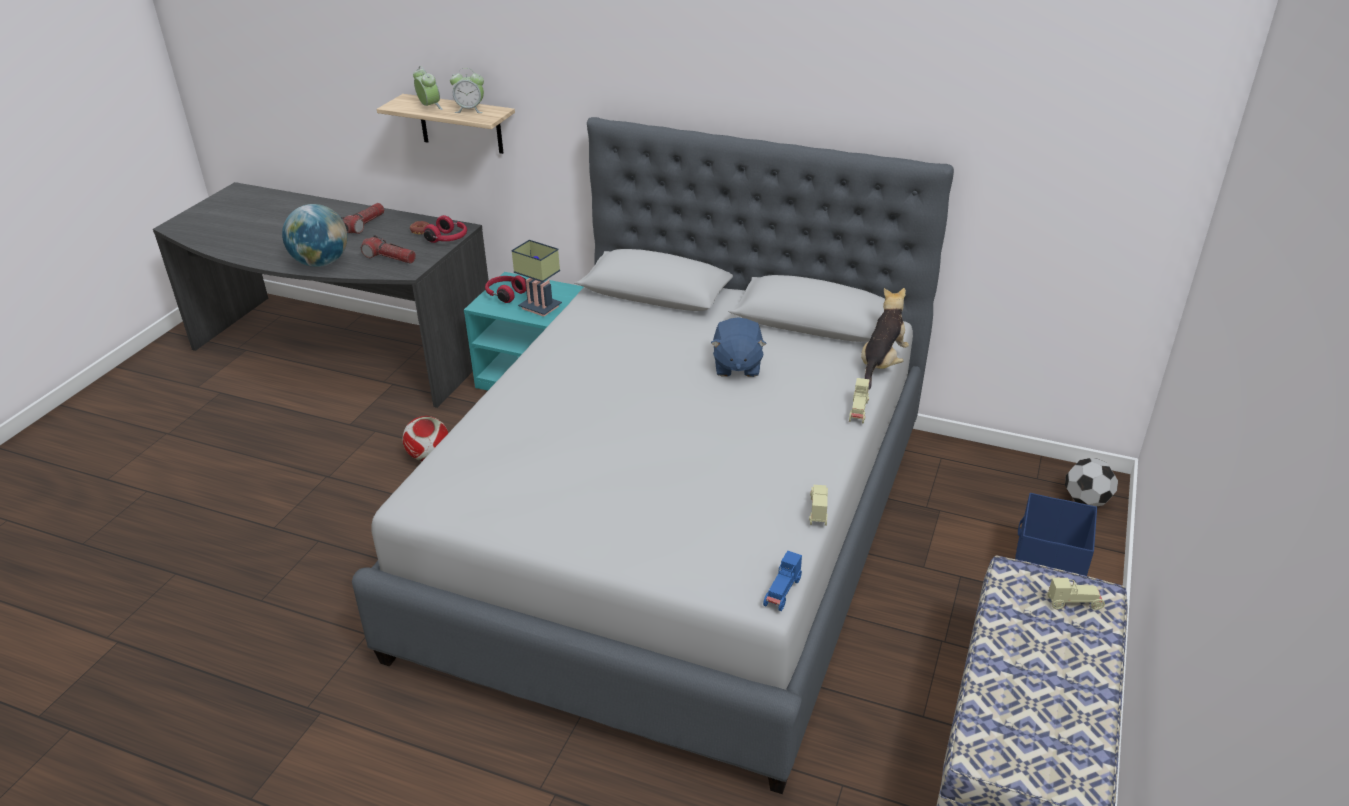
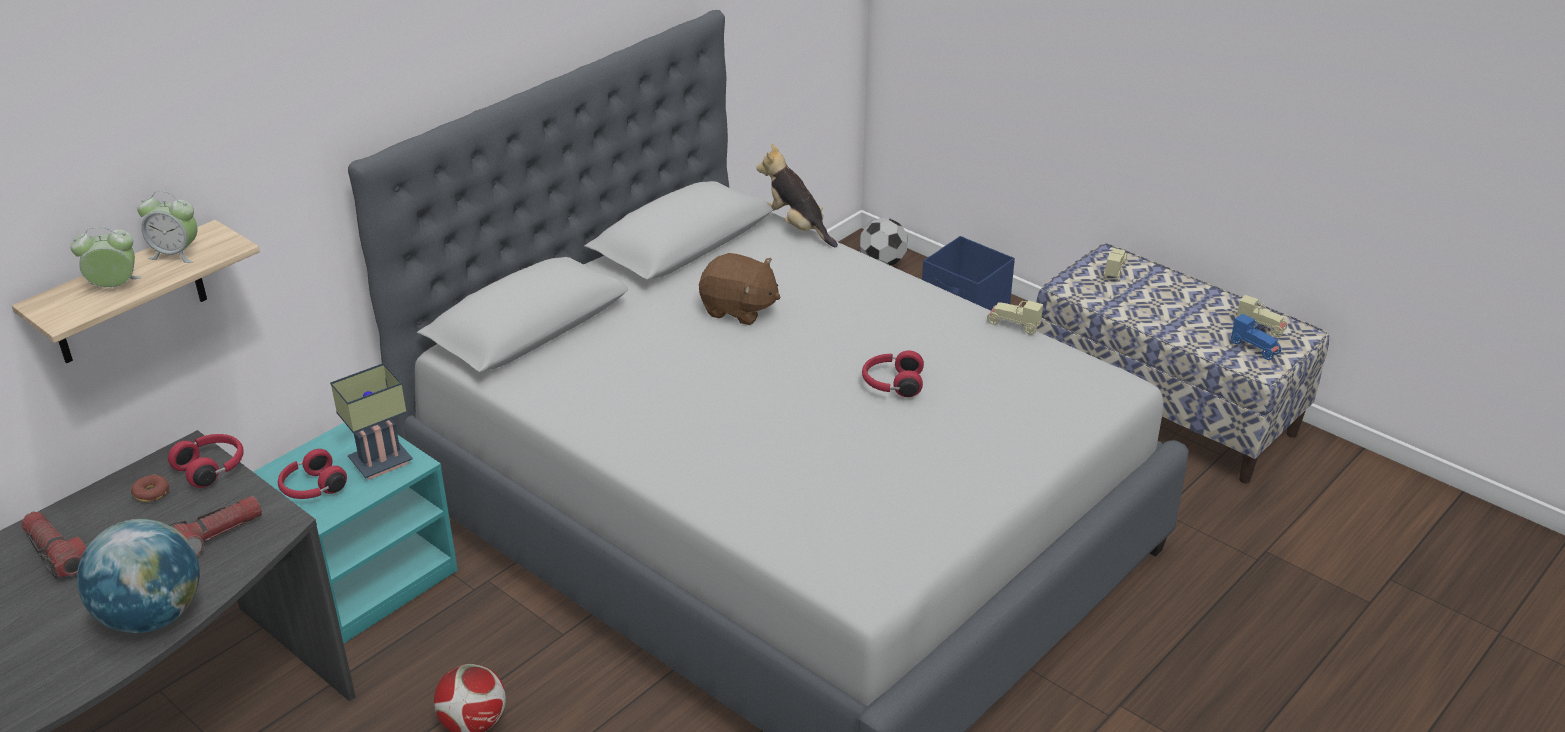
camera: 70 degrees left, 0 degrees up
(470, 110) = (176, 254): alarm clock -> alarm clock turned 75 degrees clockwise
(680, 460) = (892, 384): none -> red headphones
(736, 366) = (739, 309): blue plush toy -> brown plush toy
(783, 593) = (1119, 373): blue toy car -> blue toy car (1255, 348)
(858, 411) = (870, 262): beige toy car -> beige toy car (1260, 327)

